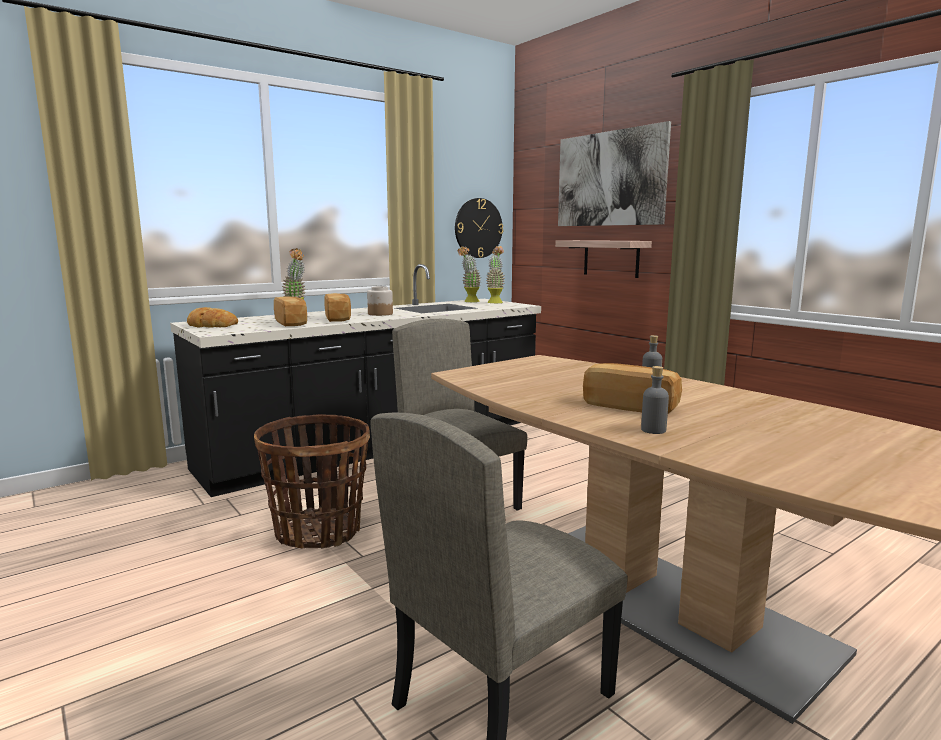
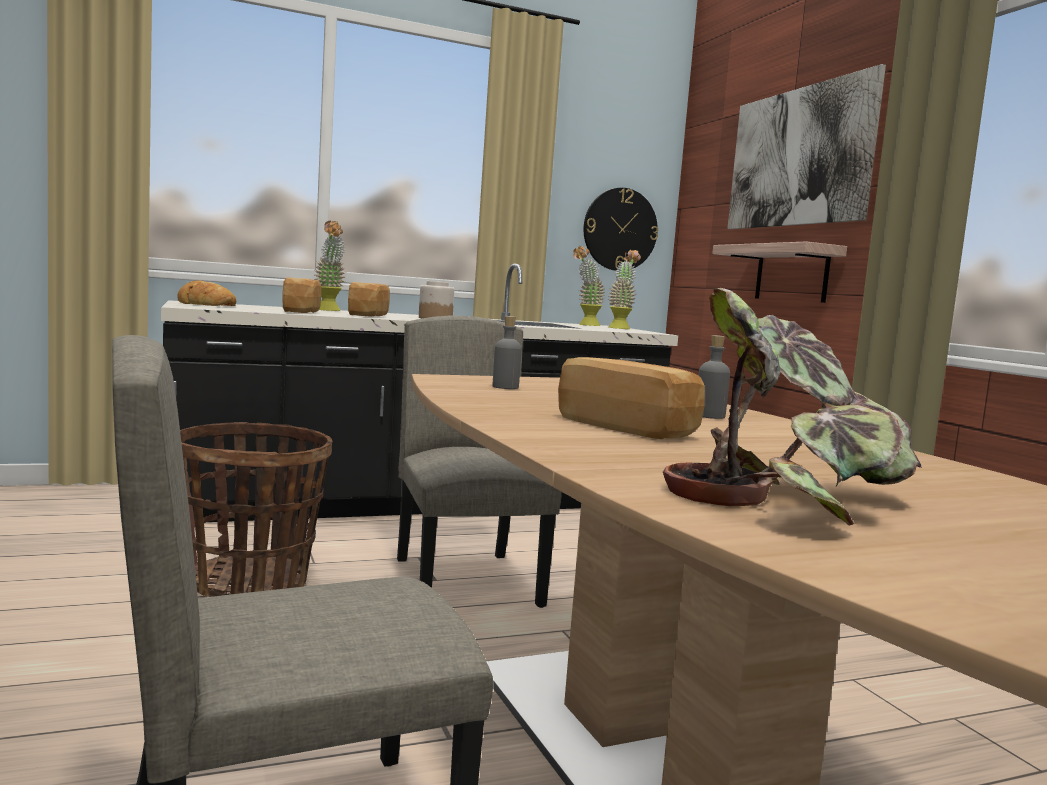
camera: 15 degrees right, 5 degrees down
(653, 430) = (606, 449): grey bottle -> grey bottle (505, 387)
(788, 454) = (789, 499): none -> potted plant

